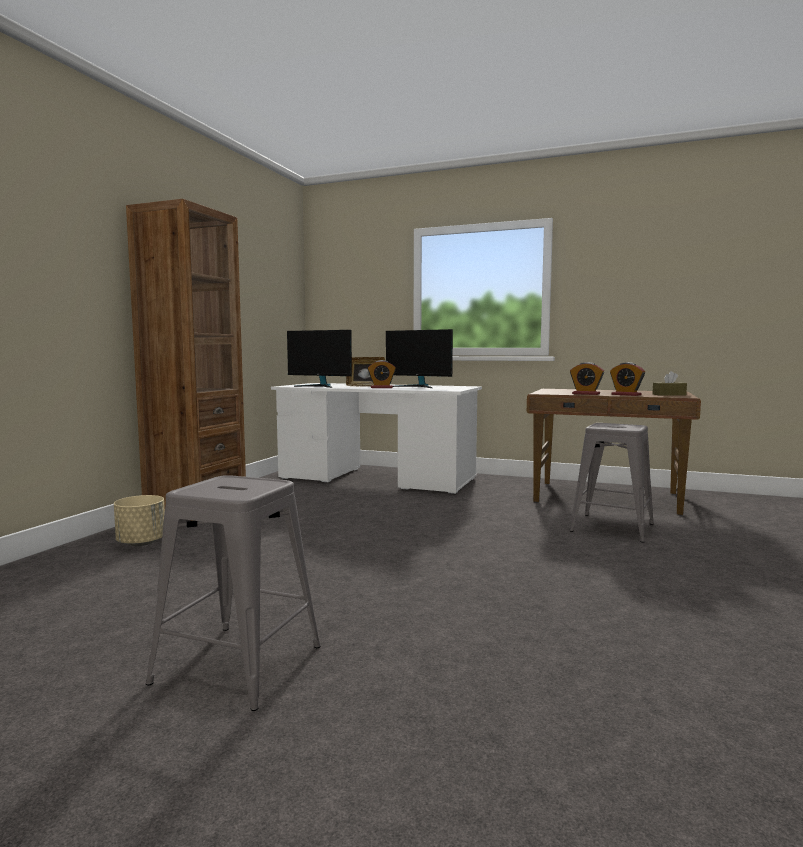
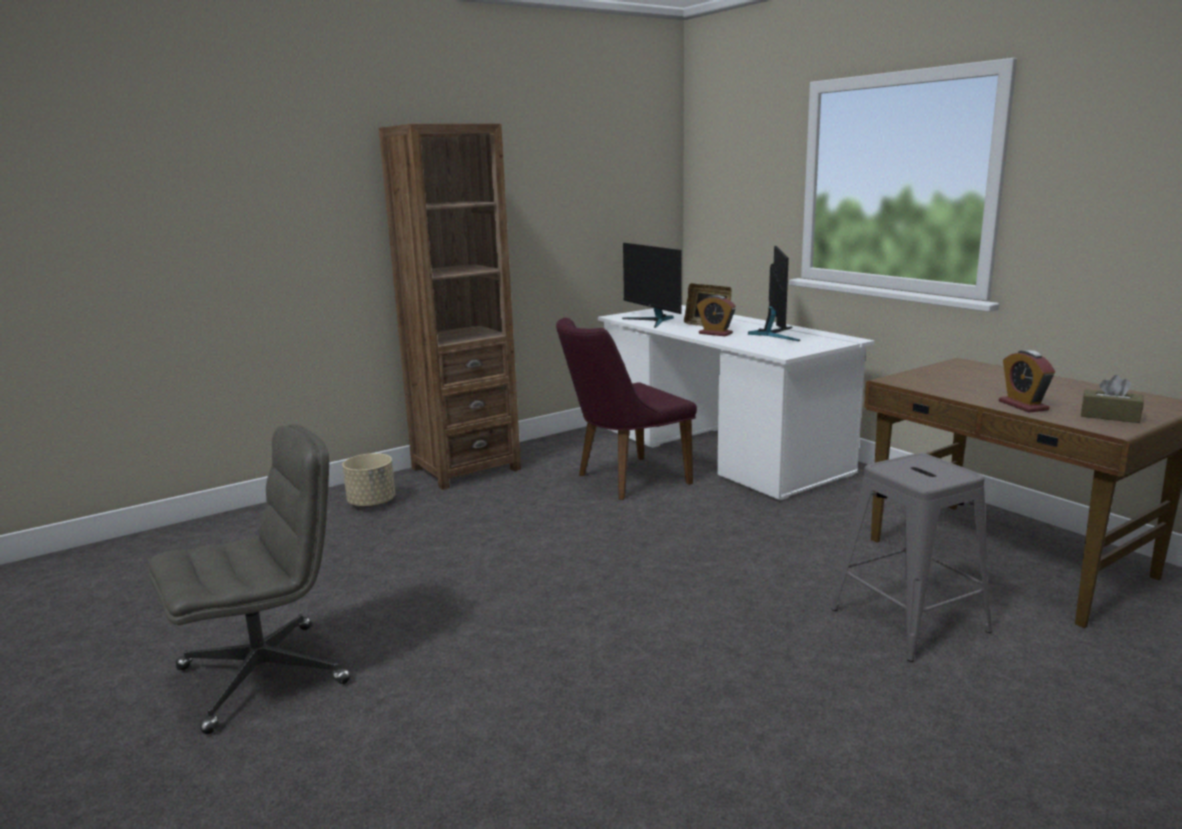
camera: 35 degrees right, 10 degrees up
(237, 664) = (265, 674): grey stool -> grey office chair
(338, 499) = (623, 480): none -> purple chair
(419, 386) = (775, 334): monitor -> monitor turned 150 degrees counterclockwise
(586, 394) = (960, 392): alarm clock -> none

